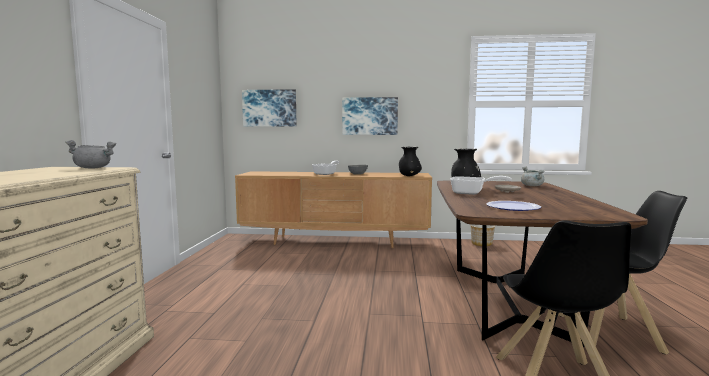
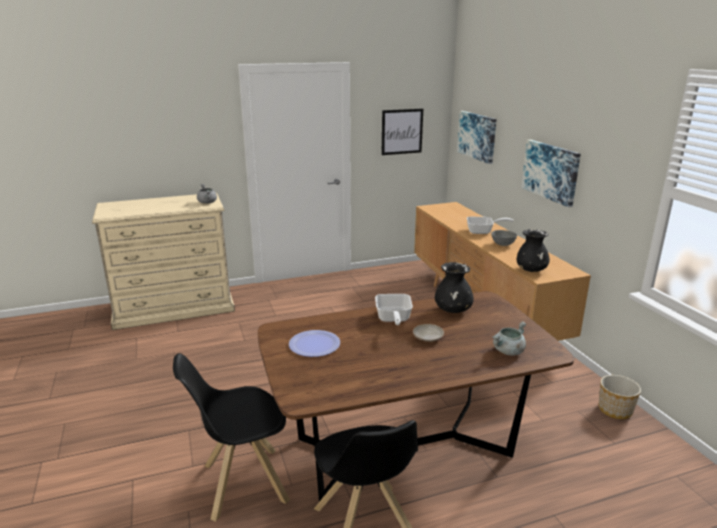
camera: 65 degrees right, 15 degrees up
(200, 106) = (402, 131): none -> picture

